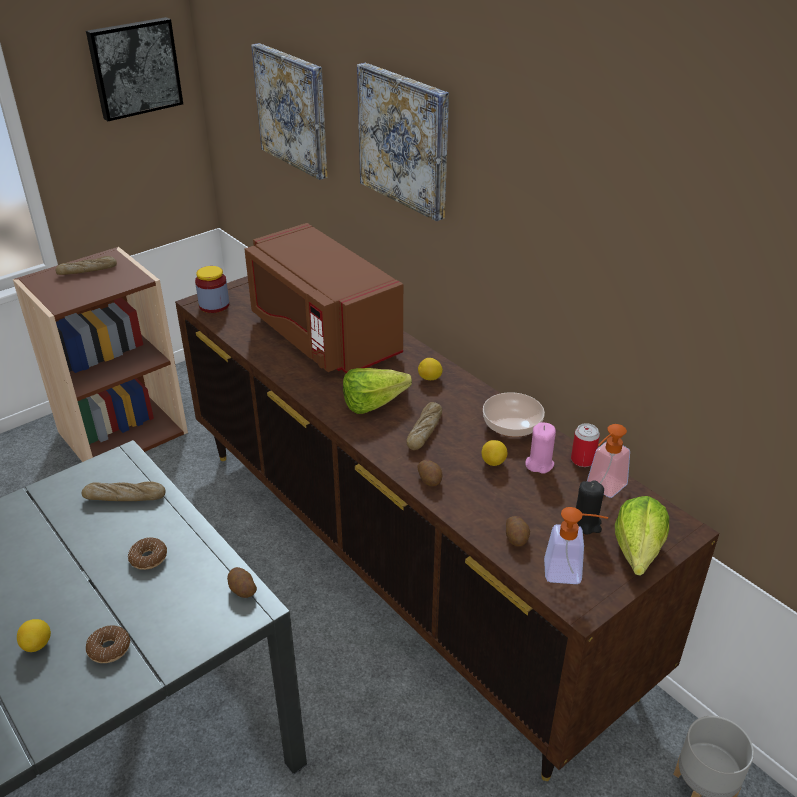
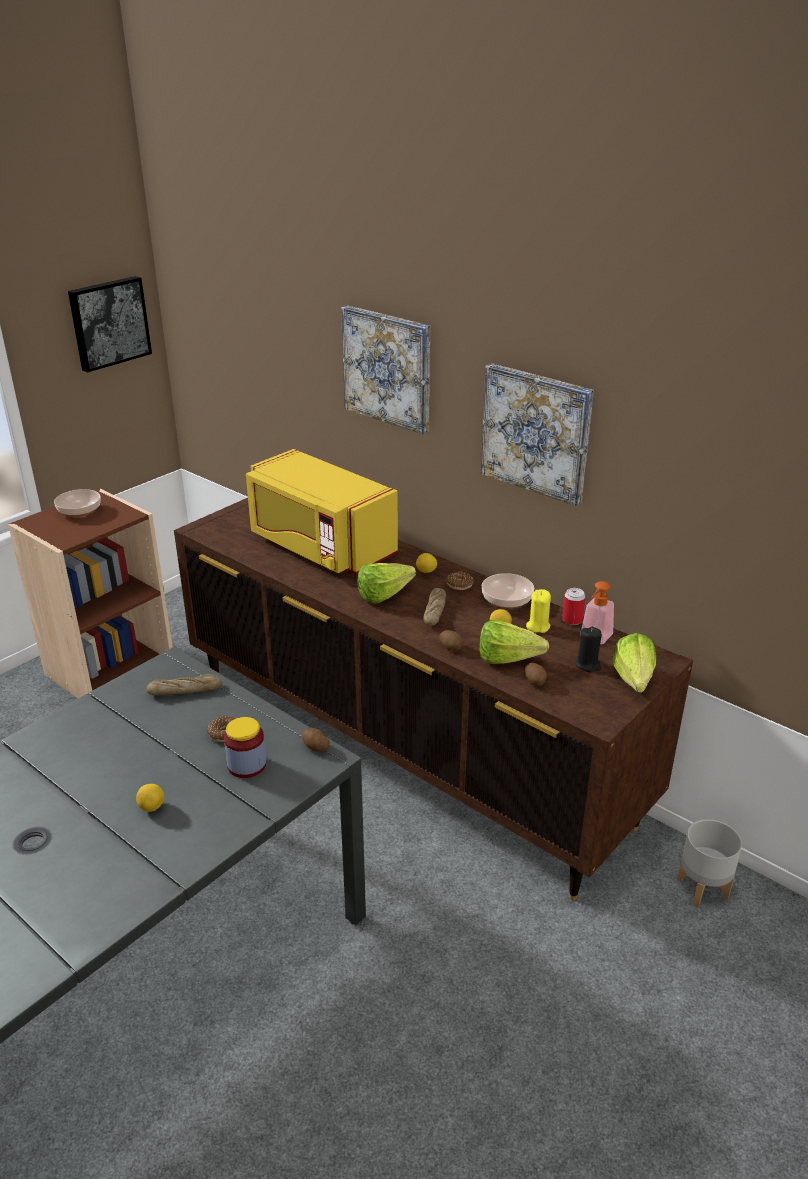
camera: 10 degrees left, 5 degrees down
(87, 271) = (79, 511): bread -> bowl
(109, 649) = (216, 802): donut -> donut (459, 585)
(214, 305) = (212, 530): jar -> jar (247, 765)
(293, 110) = (271, 351): picture -> picture (536, 432)
(322, 335) = (320, 546): brown microwave -> yellow microwave
(497, 507) = (513, 660): none -> lettuce
(539, 464) = (537, 626): pink candle -> yellow candle
(570, 572) = (584, 699): soap dispenser -> none

